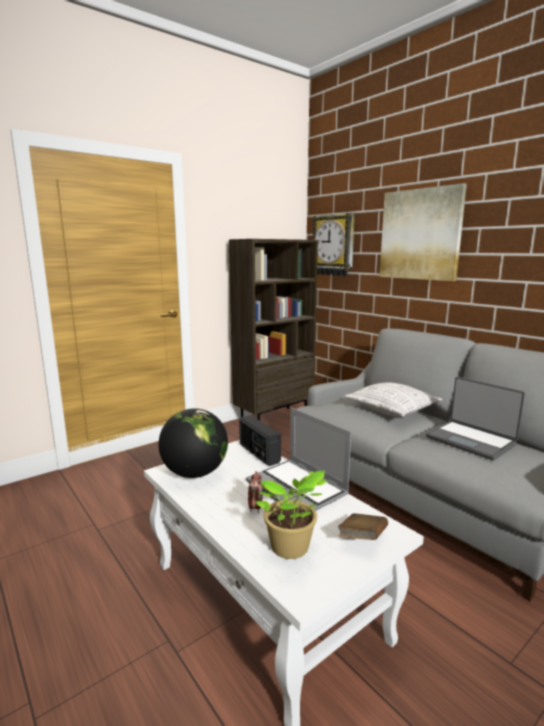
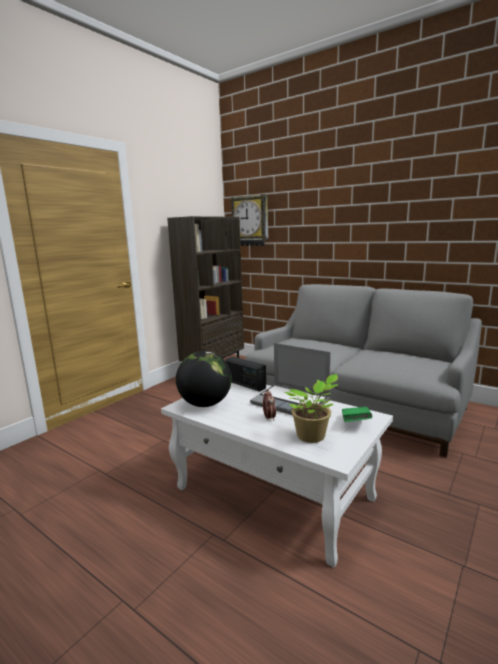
camera: 15 degrees left, 0 degrees up
(362, 539) = (355, 423): brown book -> green book
(392, 410) = (323, 345): pillow -> none
(420, 234) = (324, 210): picture -> none
(471, 440) = (388, 357): laptop -> none

